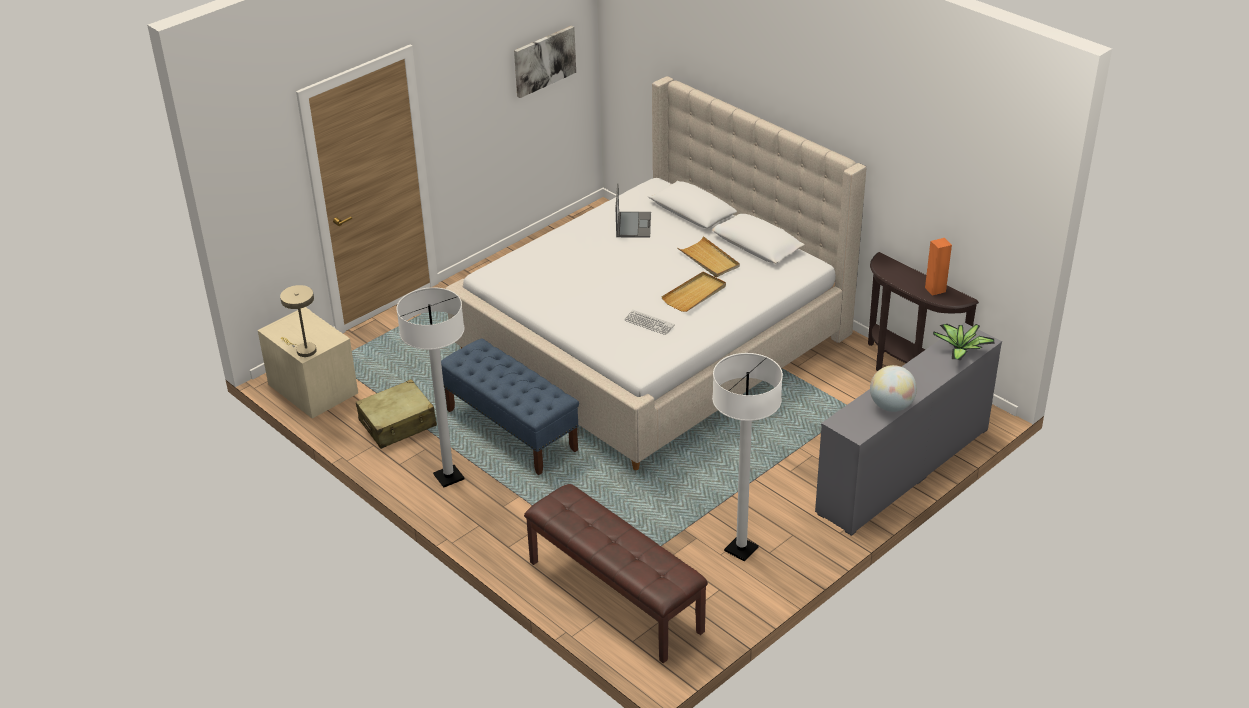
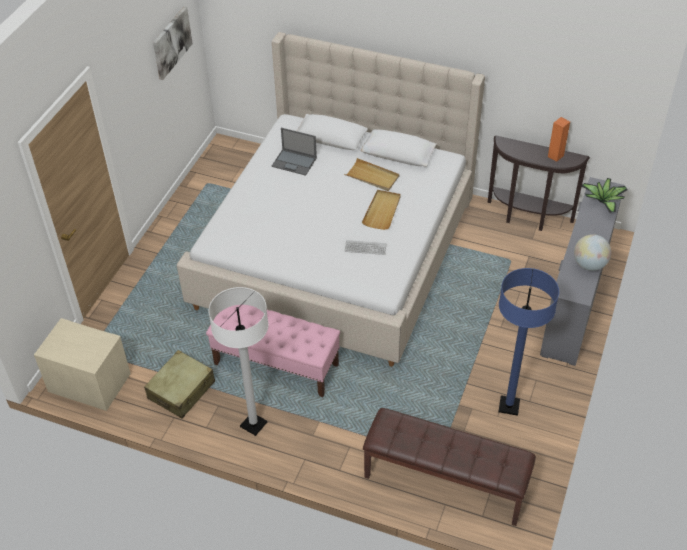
camera: 25 degrees left, 10 degrees up
(303, 350) = (87, 360): beige table lamp -> none
(512, 431) = (277, 364): blue bench -> pink bench
(633, 224) = (294, 162): laptop -> laptop turned 135 degrees clockwise
(741, 549) = (509, 406): white floor lamp -> blue floor lamp

